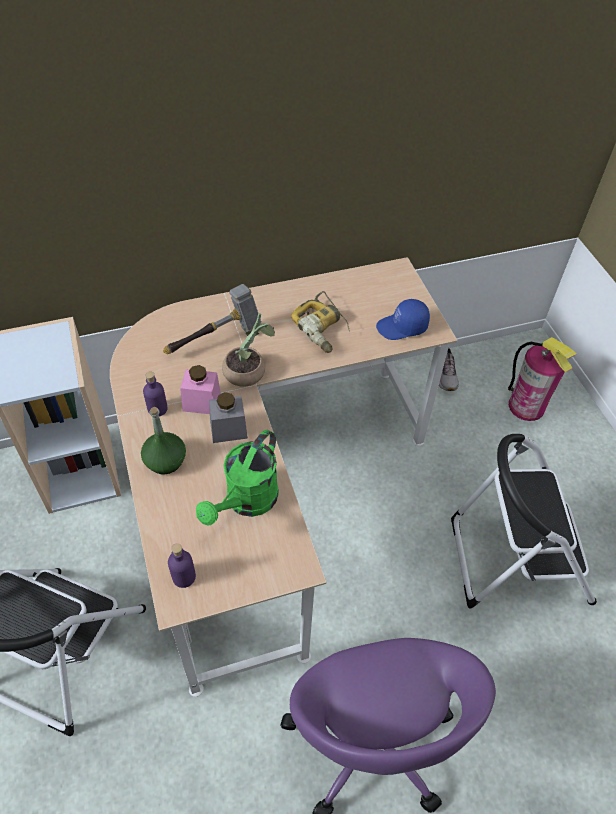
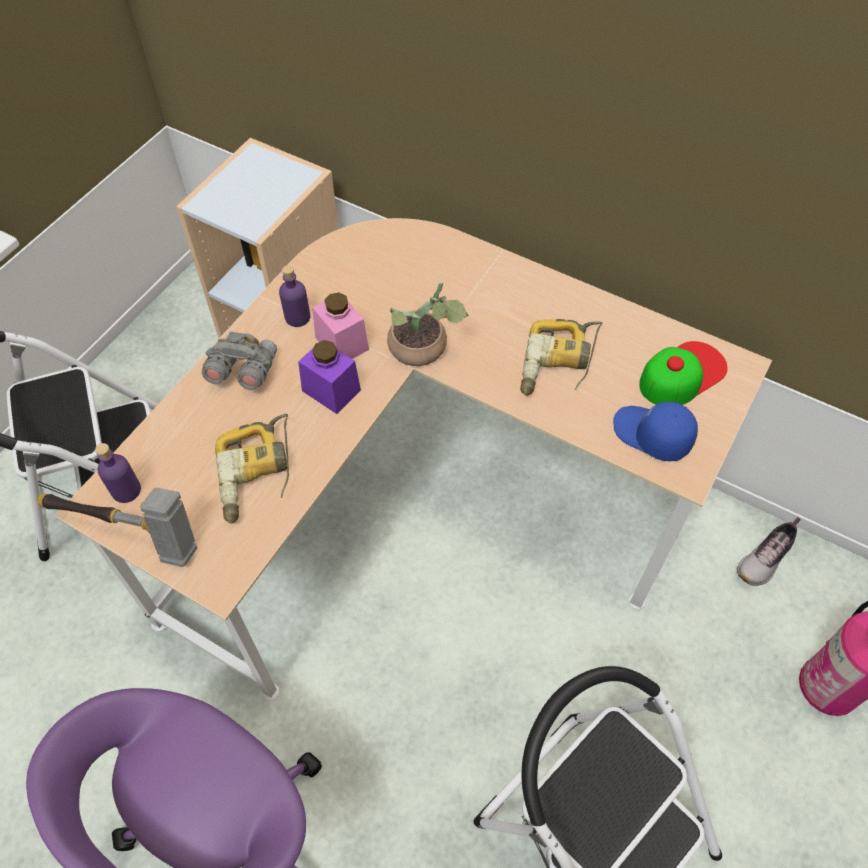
camera: 50 degrees right, 5 degrees up
(165, 461) = (243, 372): green bottle -> grey binoculars
(216, 340) = (433, 292): hammer -> hammer (127, 532)
(228, 429) = (331, 390): grey jar -> purple jar
(246, 502) = (257, 474): green watering can -> power drill
(380, 290) = (682, 374): none -> cap

